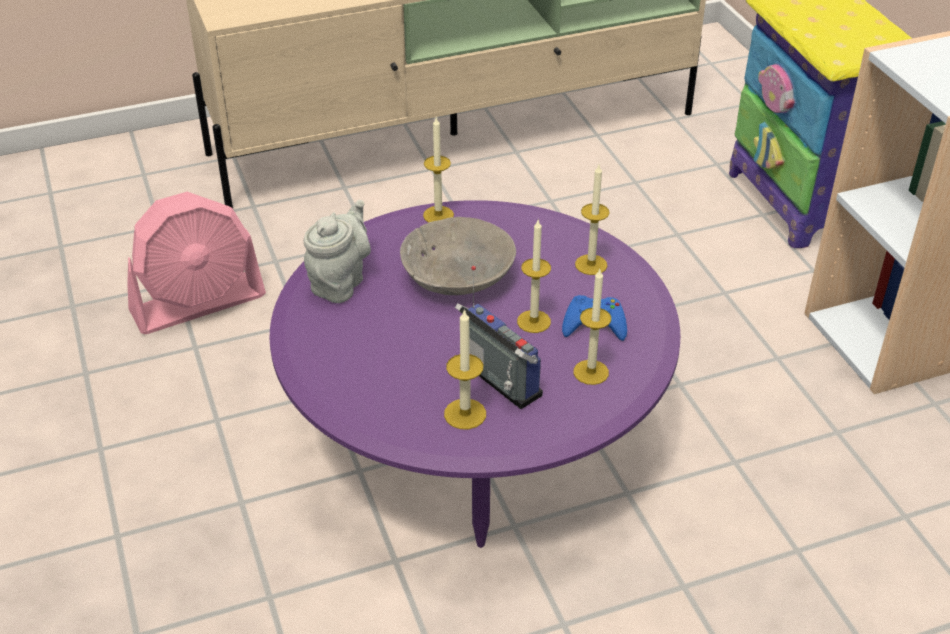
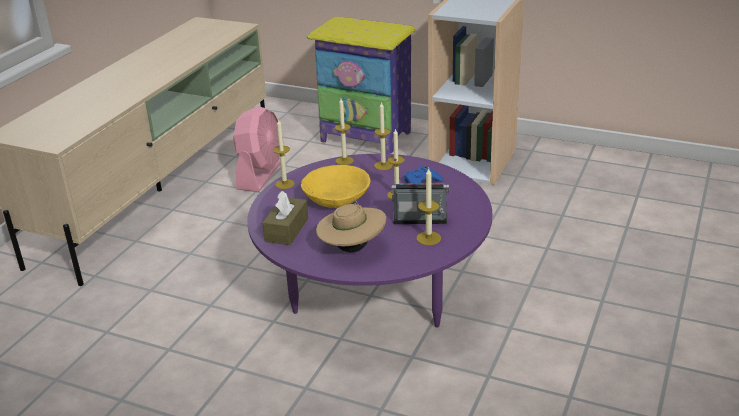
camera: 45 degrees left, 10 degrees down
(198, 303) = (137, 331): pink fan -> pink fan (261, 174)
(340, 282) = (286, 230): grey teapot -> brown tissue box
(363, 360) = (352, 248): none -> beige hat
(459, 277) = (337, 198): grey bowl -> yellow bowl
(591, 372) = (449, 197): candle -> candle (344, 160)

